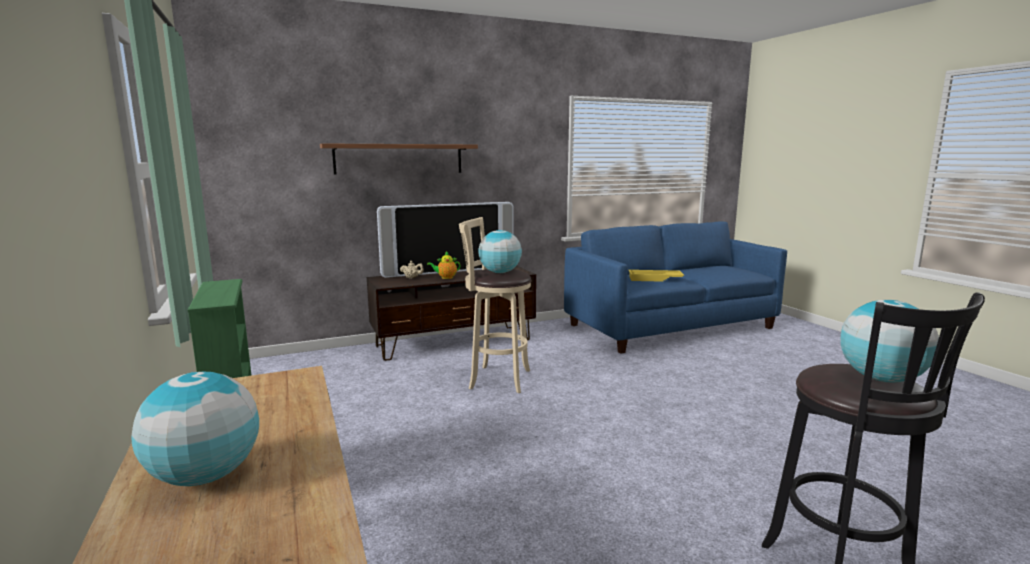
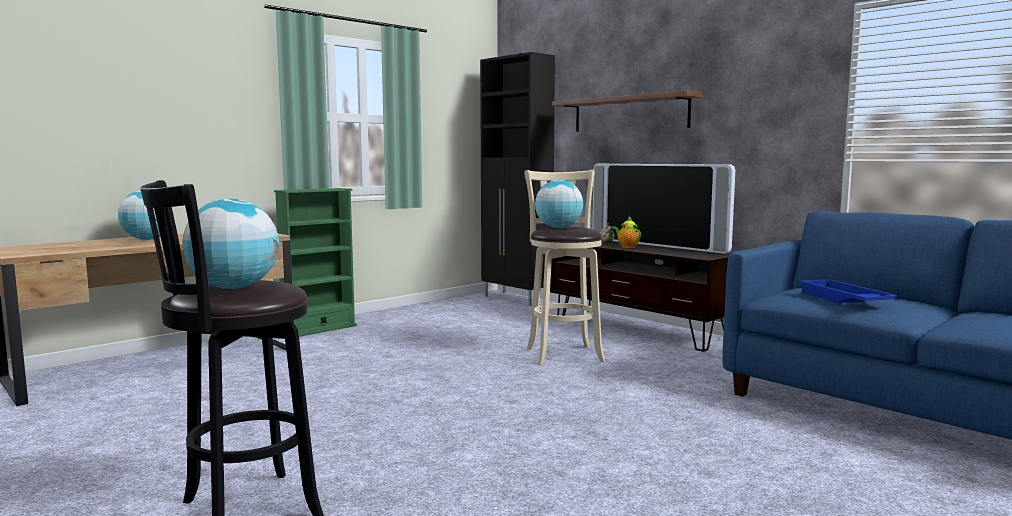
camera: 70 degrees right, 5 degrees down
(282, 362) = (516, 299): none -> black cabinet
(654, 279) = (843, 299): yellow tray -> blue tray

